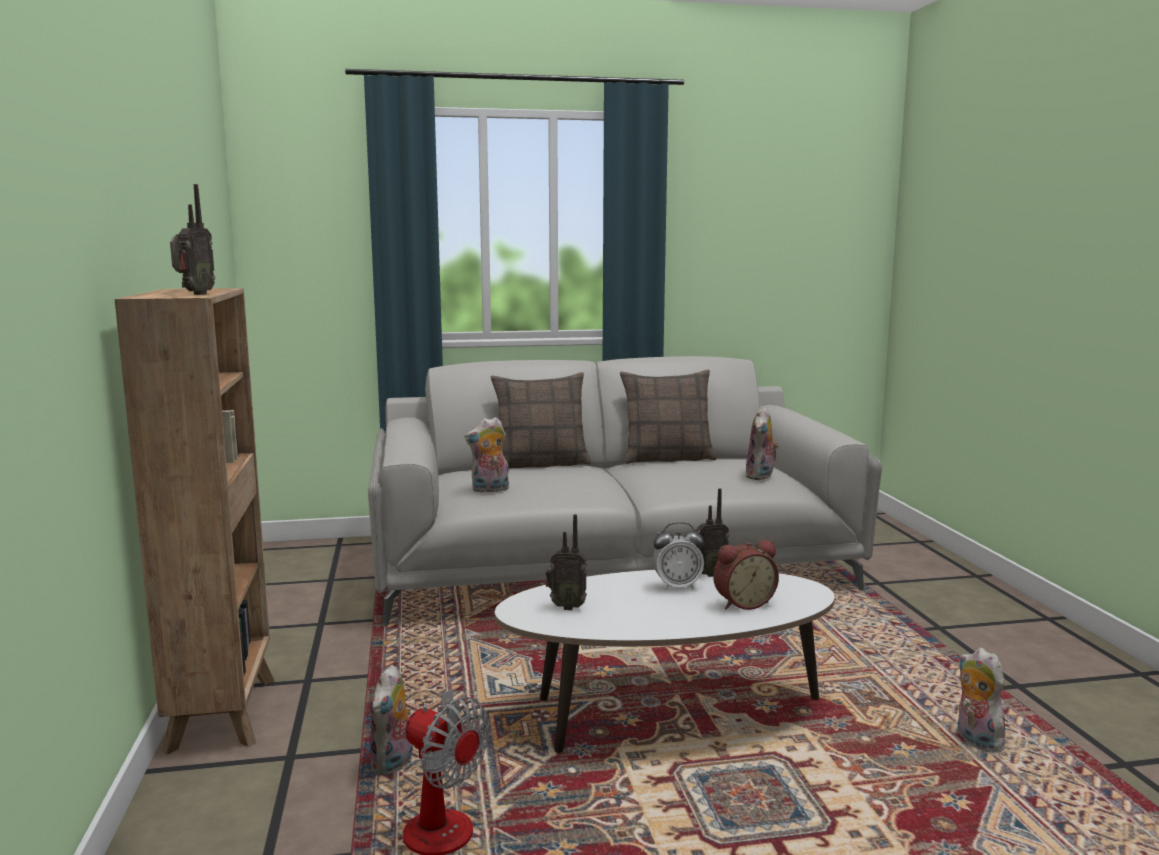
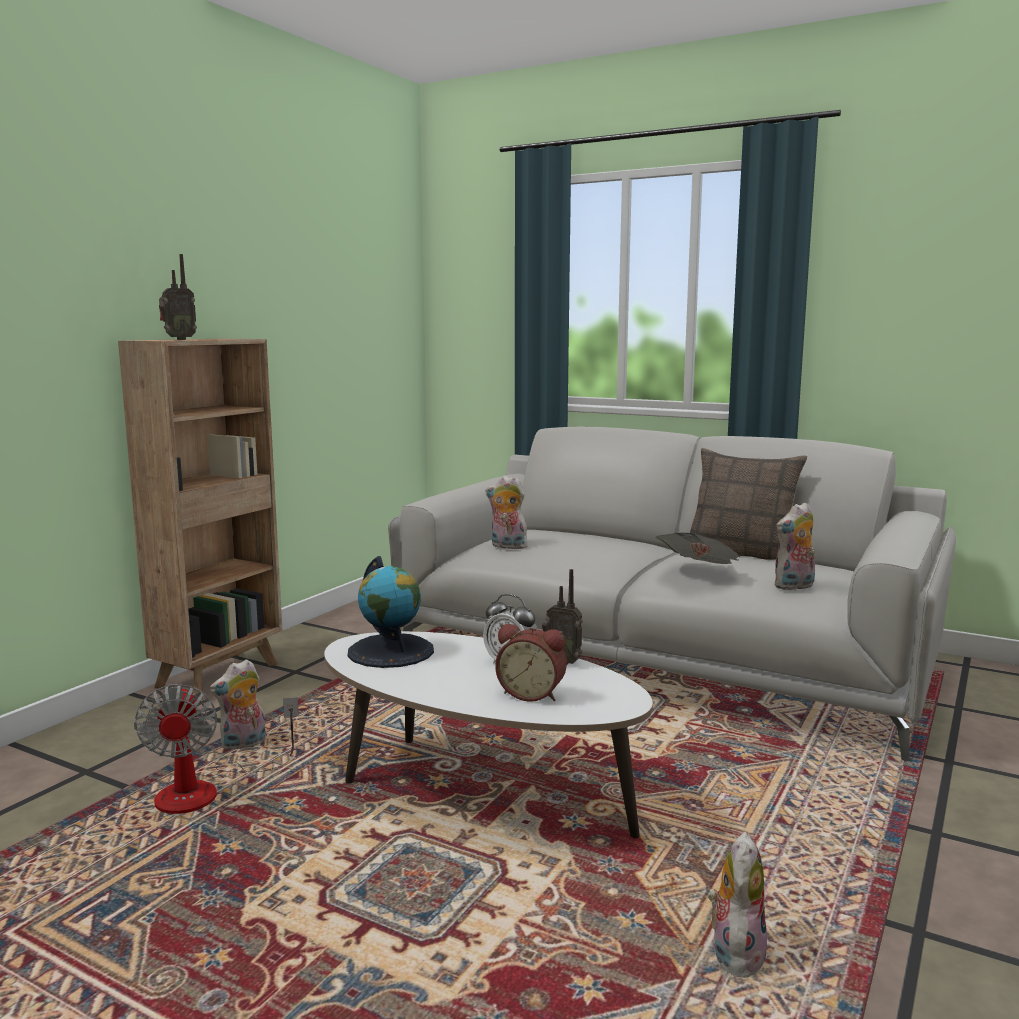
camera: 40 degrees right, 0 degrees up
(541, 464) = (607, 535): pillow -> none
(566, 606) = (391, 651): radio -> globe
(686, 478) = (699, 571): none -> newspaper

